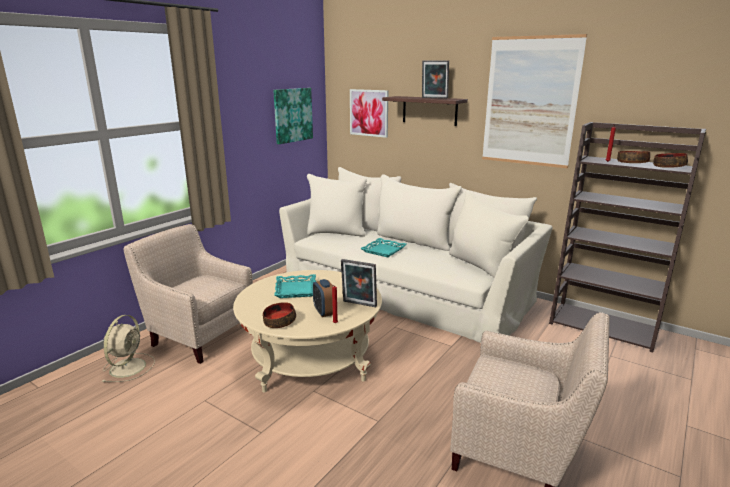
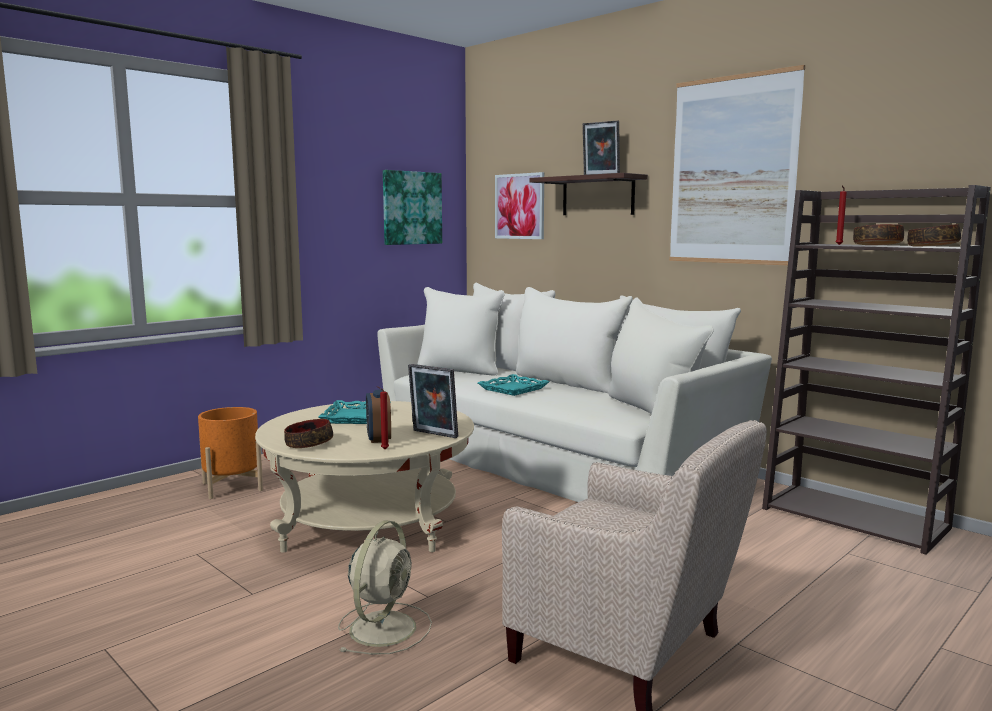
camera: 10 degrees right, 10 degrees down
(128, 367) = (119, 512): beige fan -> beige fan (384, 627)
(200, 334) = (232, 486): beige armchair -> orange planter

